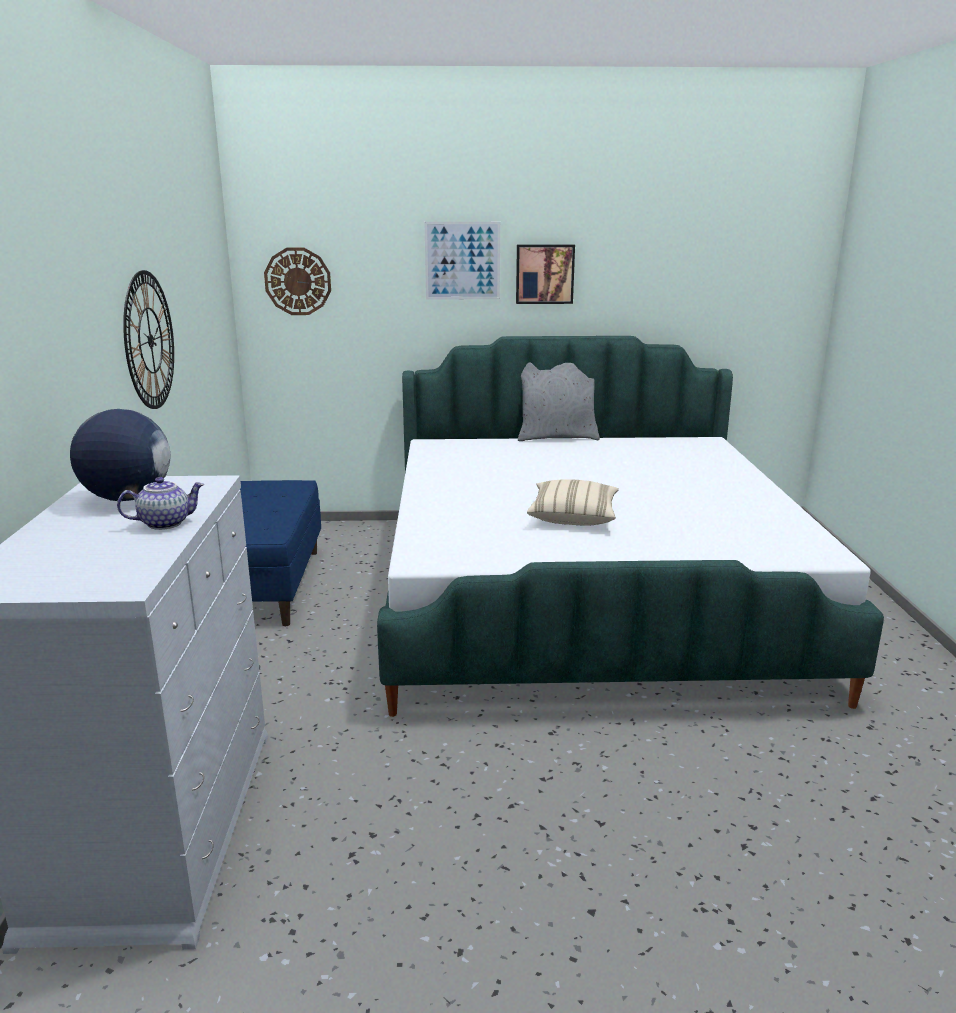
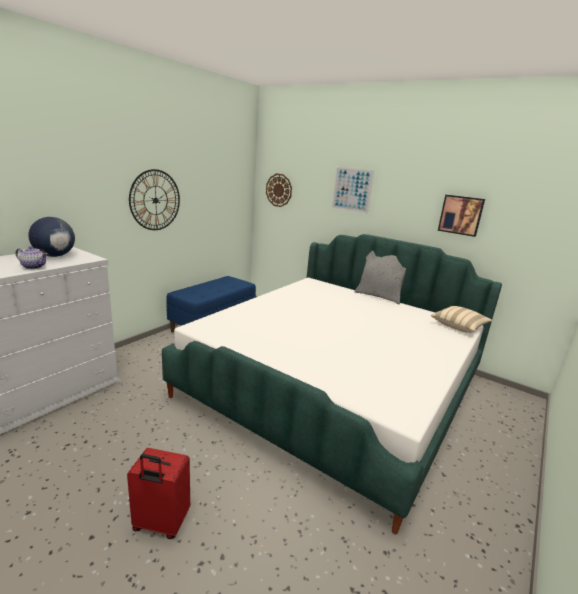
camera: 35 degrees right, 0 degrees up
(544, 274) = (394, 202): picture -> picture (461, 215)
(573, 517) = (302, 335): beige pillow -> beige pillow (459, 326)
(643, 845) = (160, 524): none -> red suitcase

